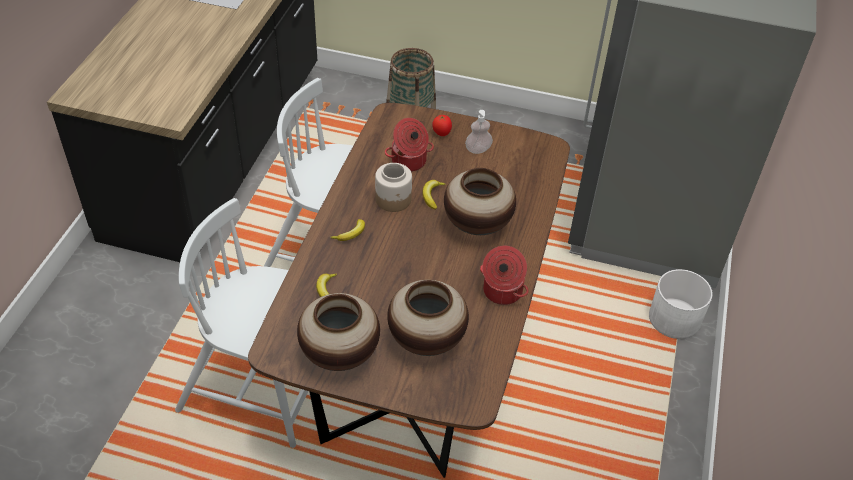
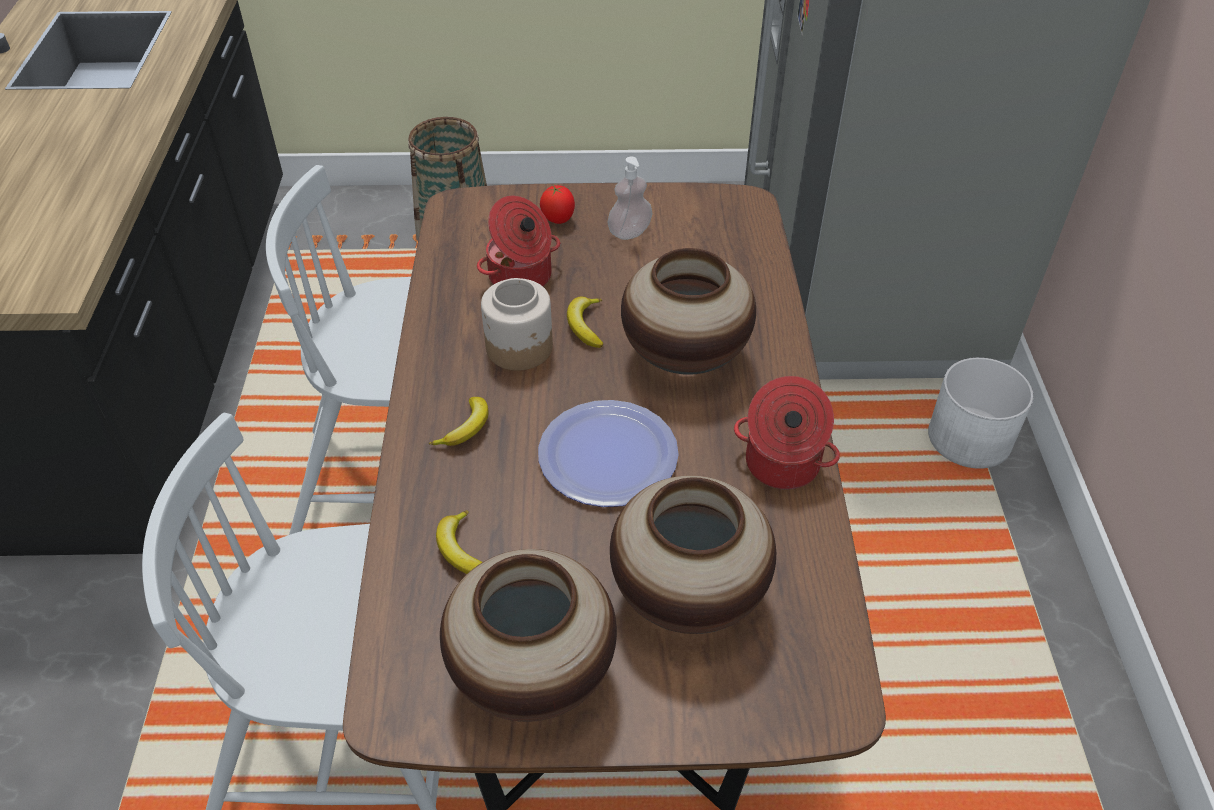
camera: 15 degrees left, 0 degrees up
(416, 264) = (607, 455): none -> plate

